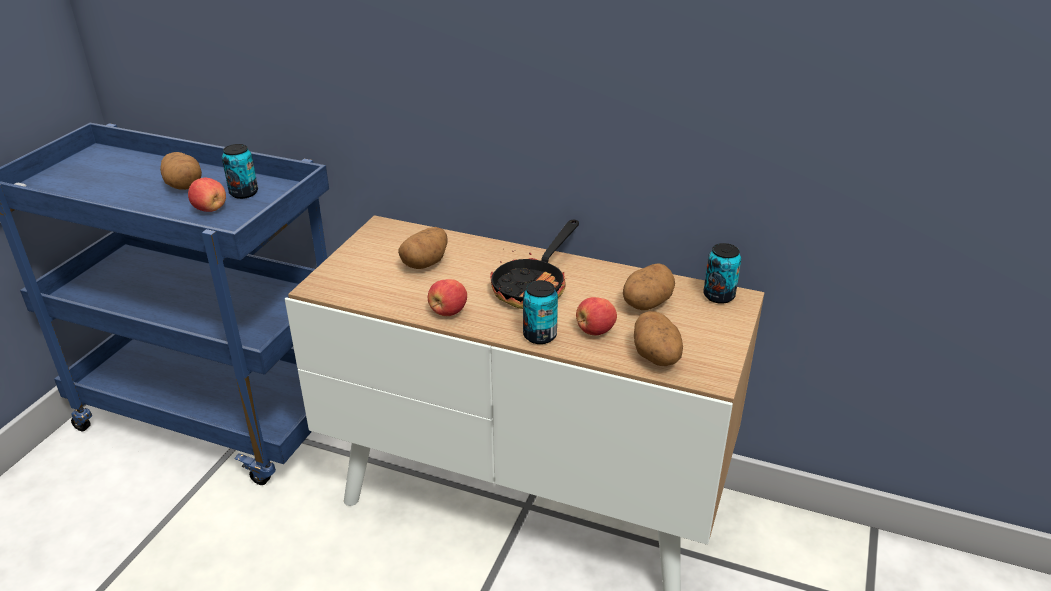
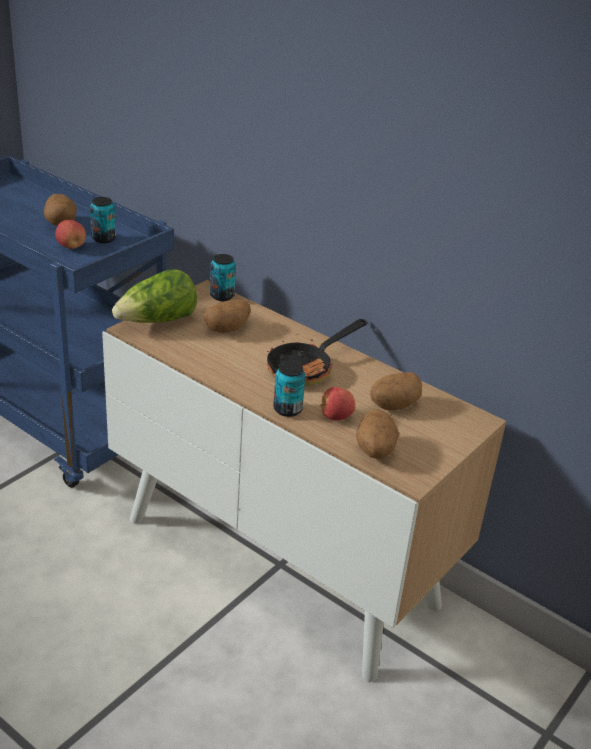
camera: 15 degrees right, 0 degrees up
(343, 272) = (157, 321): none -> lettuce
(448, 312) = (223, 372): apple -> none
(719, 296) = (462, 414): can -> can (222, 296)

